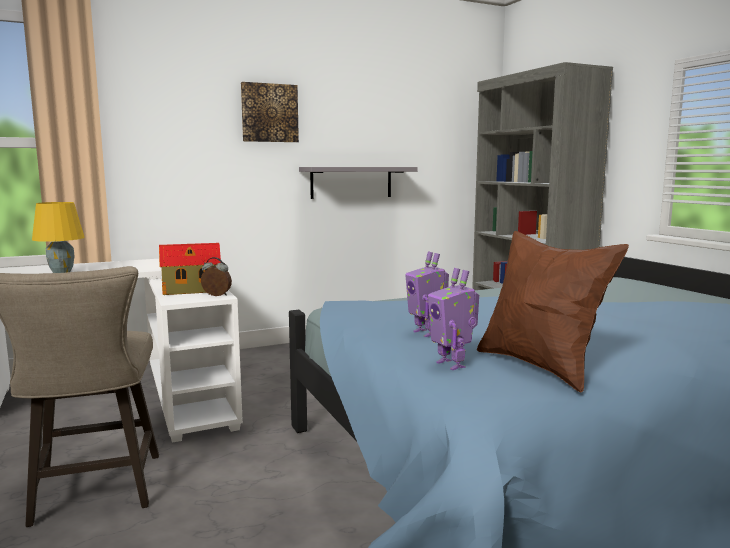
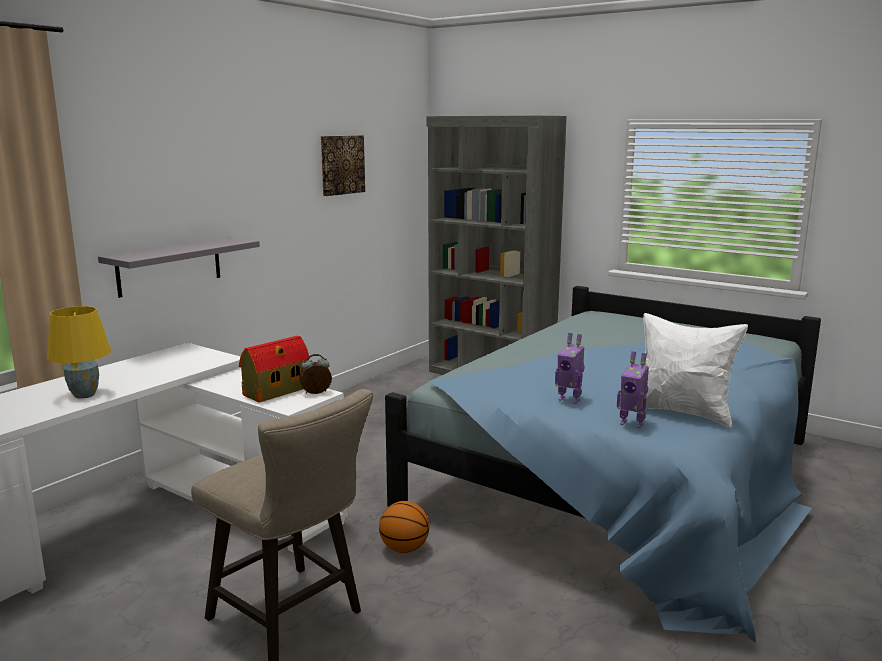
camera: 30 degrees left, 5 degrees up
(257, 465) = (404, 548): none -> basketball
(269, 113) = (233, 161): picture -> picture (341, 165)
(351, 182) = (312, 231): grey shelf -> grey shelf (170, 266)
(540, 366) = (682, 412): brown pillow -> white pillow

